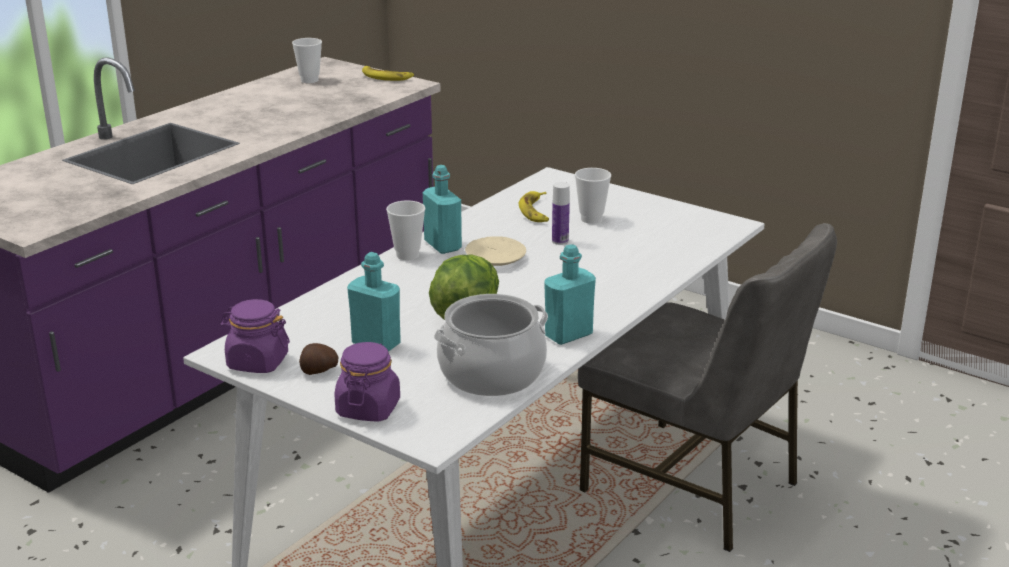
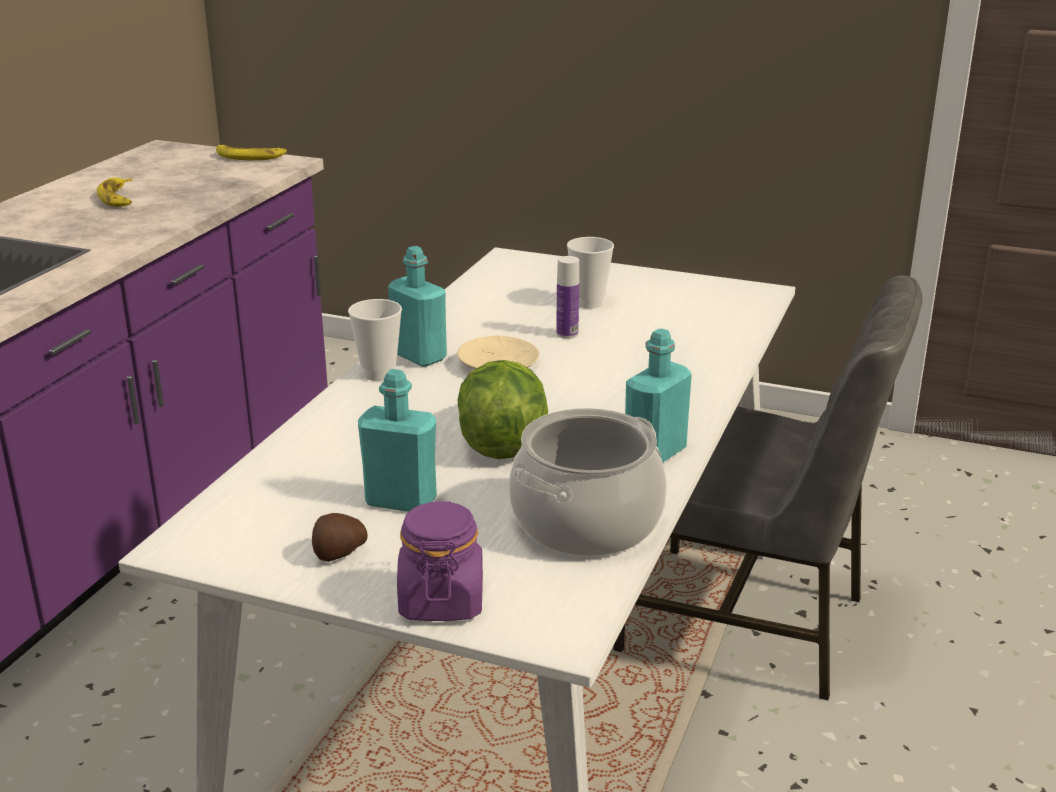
camera: 15 degrees left, 0 degrees up
(257, 362) = (239, 553): purple jar -> none
(309, 80) = (150, 167): cup -> none
(536, 211) = (515, 301): banana -> banana (119, 198)

